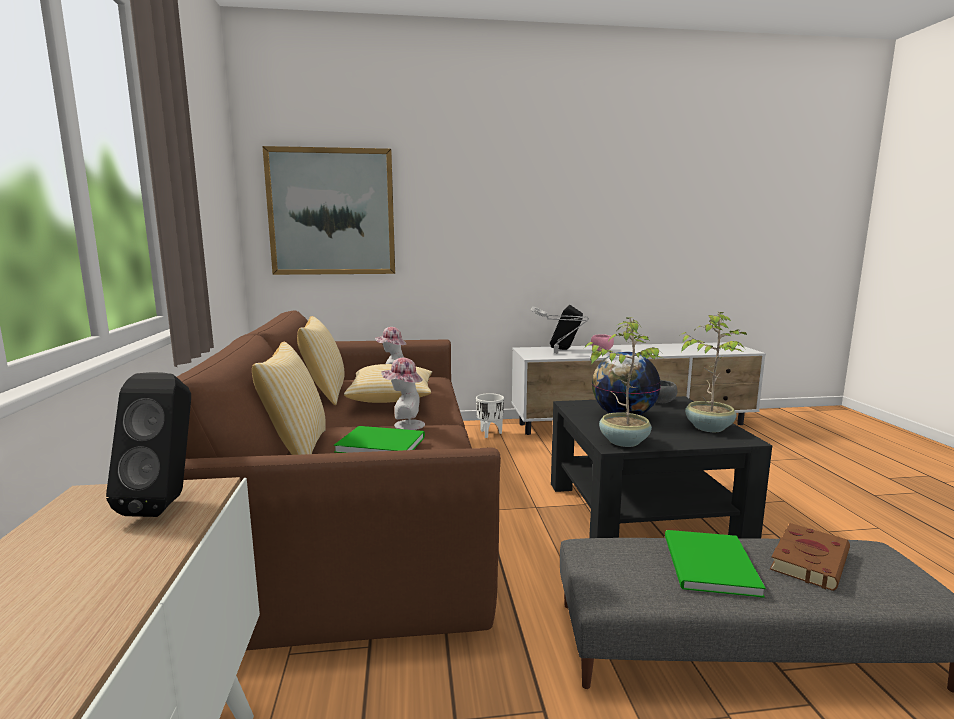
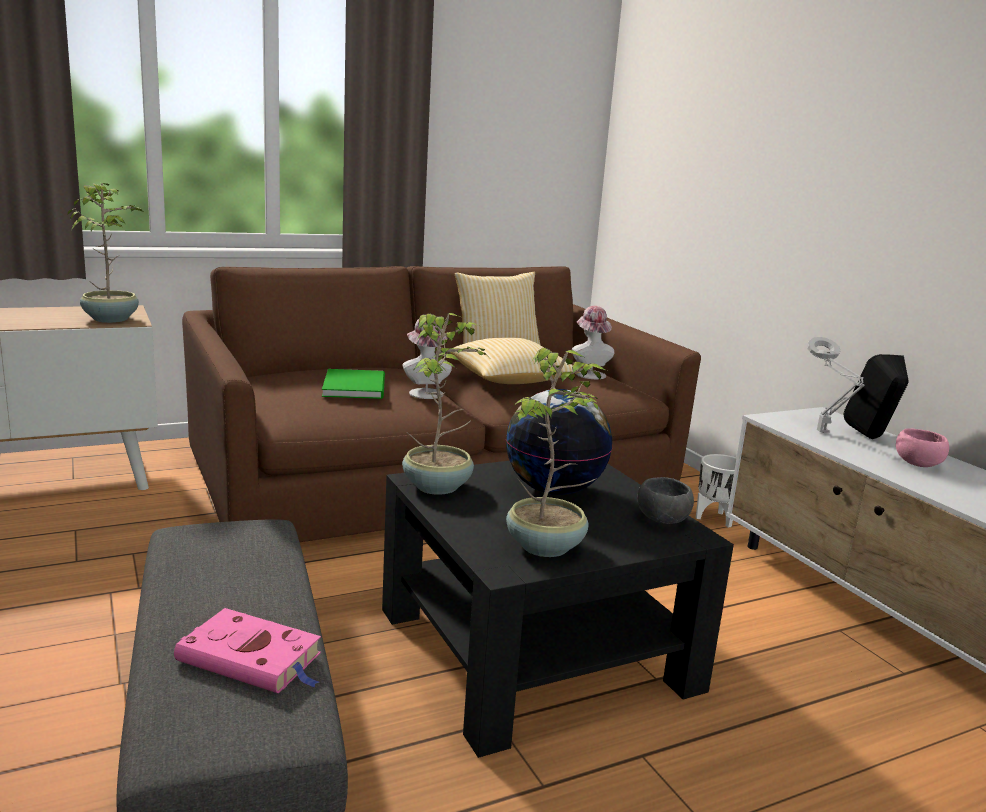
camera: 70 degrees right, 5 degrees up
(166, 503) = (111, 319): black speaker -> potted plant
(295, 449) = (332, 367): pillow -> none
(332, 212) = (670, 152): picture -> none
(708, 566) = (230, 586): green book -> none
(809, 559) = (253, 659): brown book -> pink book

